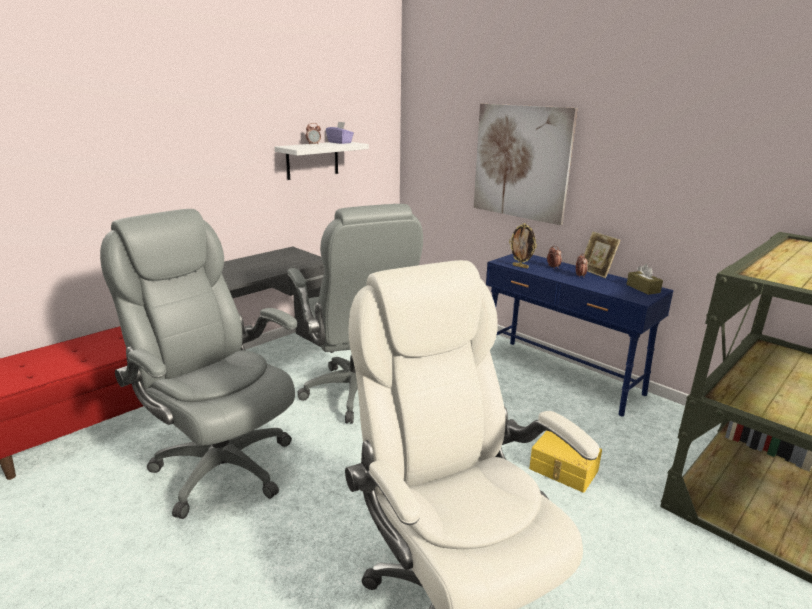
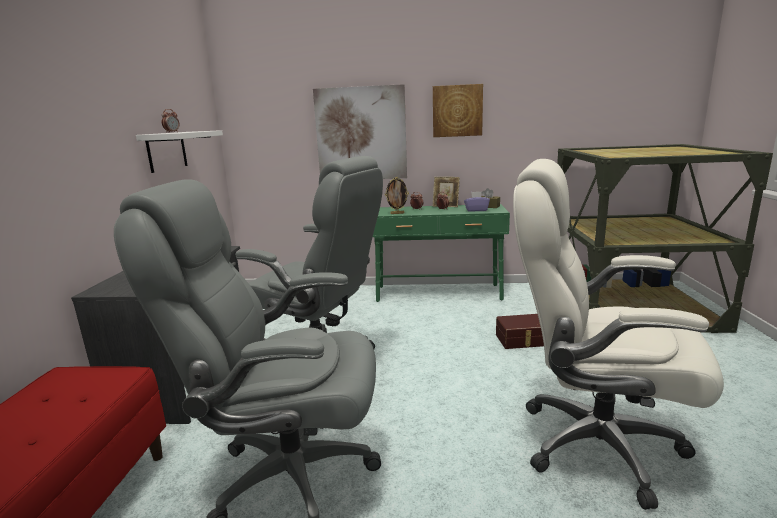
camera: 40 degrees left, 5 degrees down
(340, 142) = (191, 131): purple tissue box -> purple tissue box (476, 210)
(559, 376) = (438, 293): blue console table -> green console table
(563, 470) = (522, 340): yellow storage box -> brown storage box
(637, 150) = (457, 111): none -> picture

